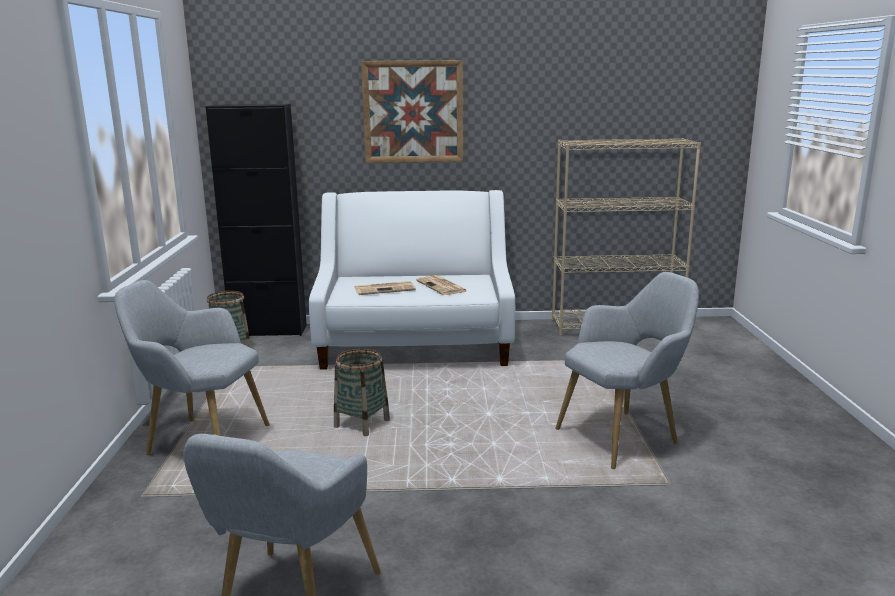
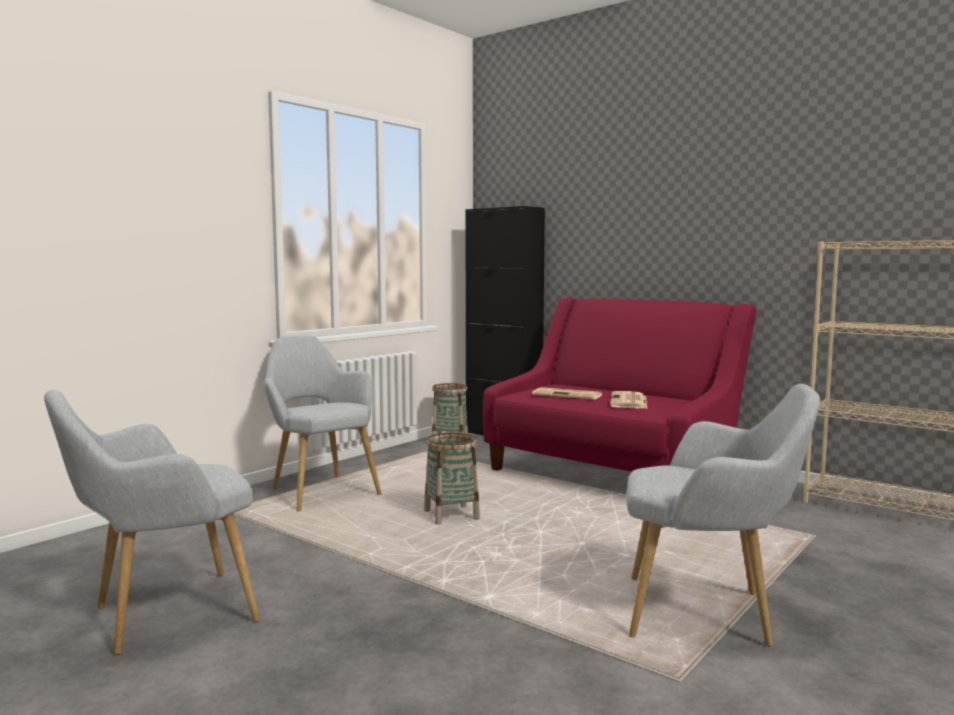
camera: 40 degrees right, 10 degrees down
(413, 112) = (660, 212): picture -> none
(415, 346) = (612, 473): white sofa -> red sofa

